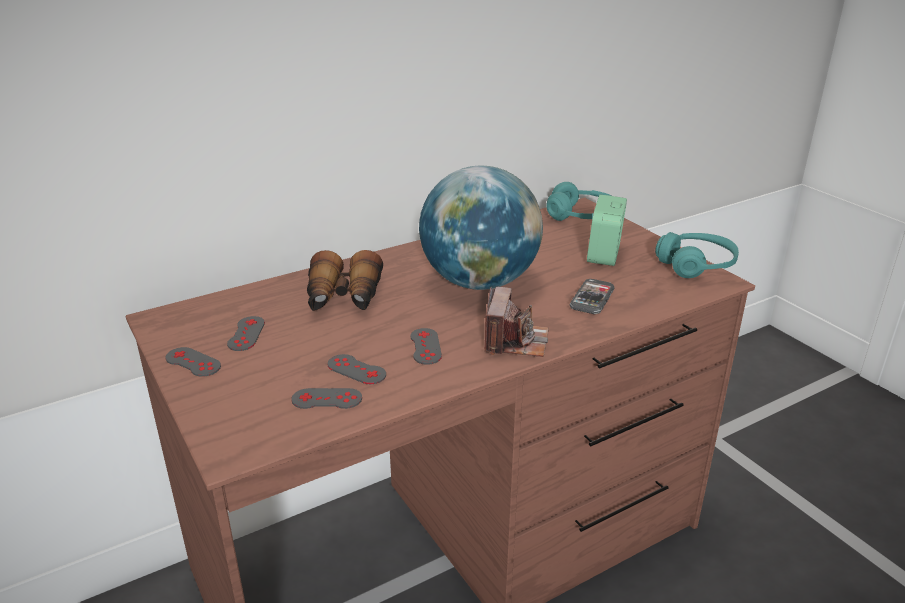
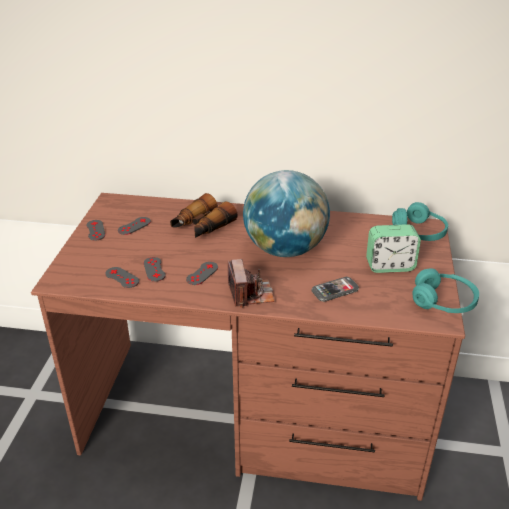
camera: 40 degrees right, 5 degrees up
(515, 341) = (250, 294): camera -> camera turned 60 degrees counterclockwise
(604, 255) = (390, 266): alarm clock -> alarm clock turned 150 degrees counterclockwise

